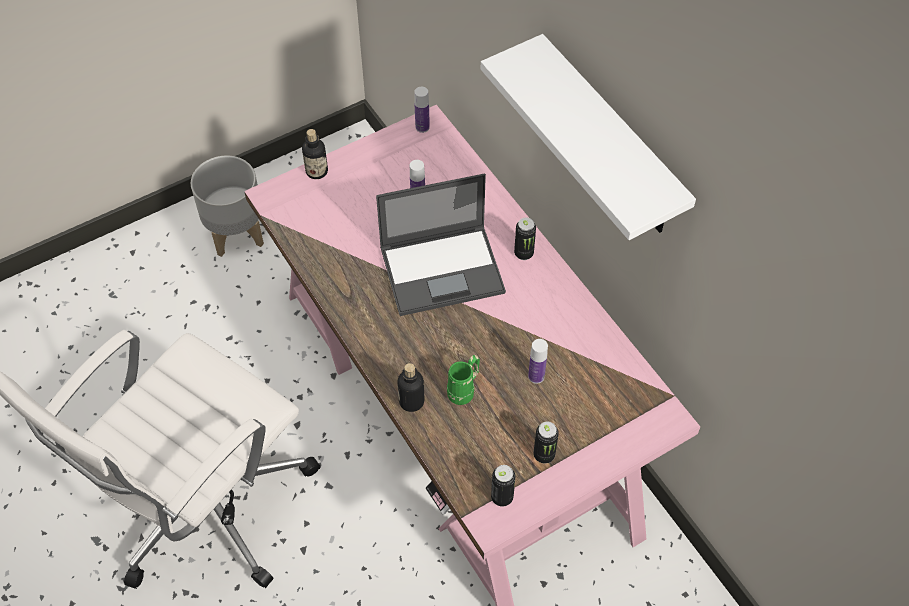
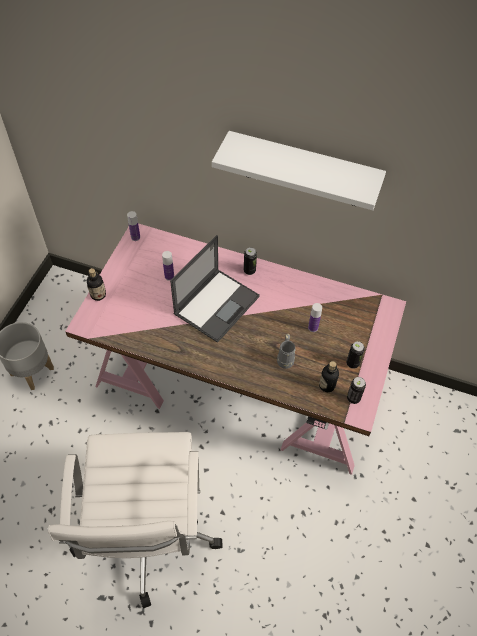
camera: 40 degrees left, 0 degrees up
(411, 401) = (265, 382): bottle -> bottle (327, 385)
(464, 390) = (285, 358): green mug -> grey mug

